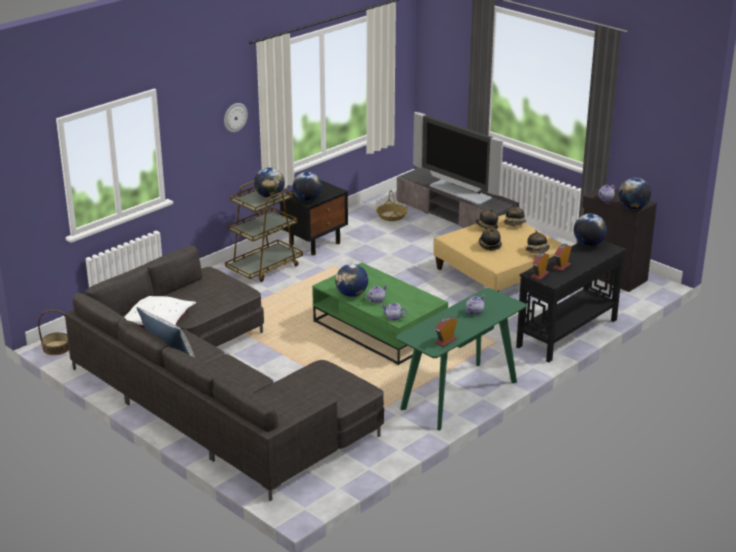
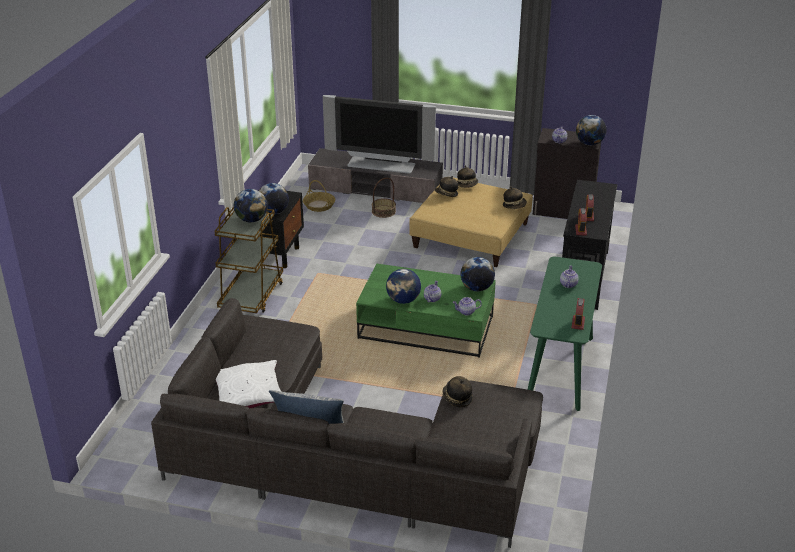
camera: 30 degrees left, 5 degrees up
(56, 348) = (118, 461): basket -> basket (383, 211)
(235, 117) = (196, 143): wall clock -> none
(489, 245) = (468, 212): hat -> hat (457, 398)
(588, 244) = (585, 188): globe -> globe (476, 288)

